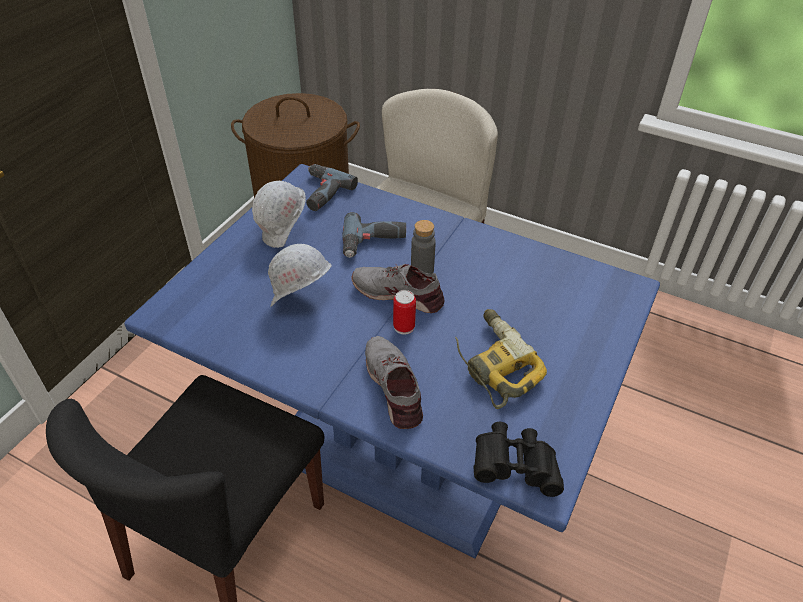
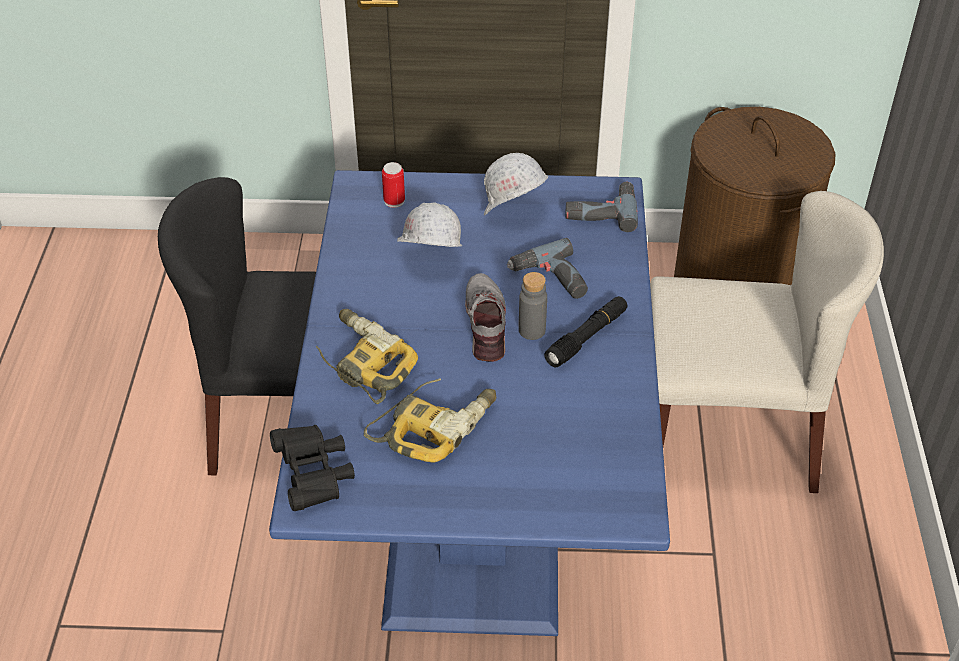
camera: 65 degrees right, 0 degrees up
(394, 386) = (362, 364): grey shoe -> power drill
(404, 327) = (443, 344): can -> can (394, 201)
(448, 247) = (587, 337): none -> black flashlight

